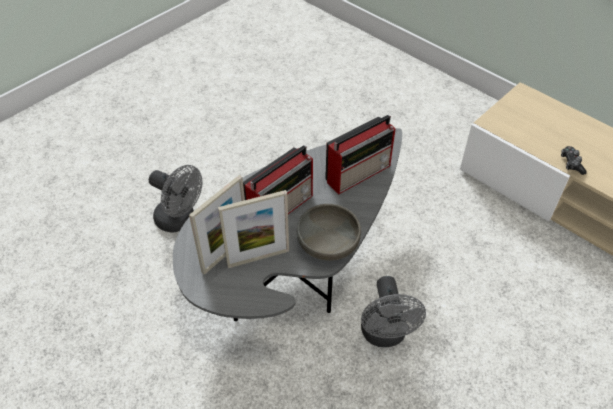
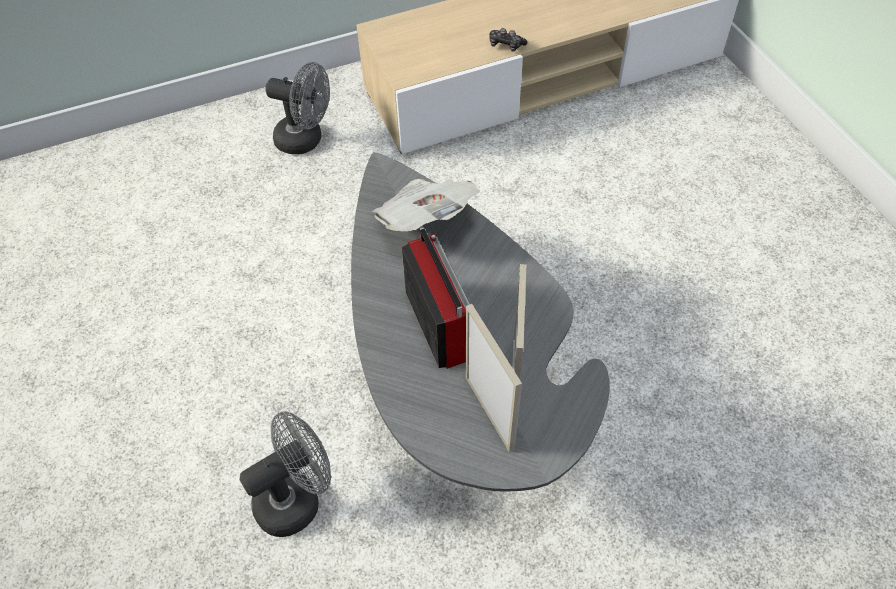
camera: 65 degrees left, 5 degrees up
(328, 244) = (526, 294): grey bowl -> none
(359, 173) = (425, 220): radio -> newspaper
(385, 335) = (597, 325): grey fan -> grey fan (306, 140)

